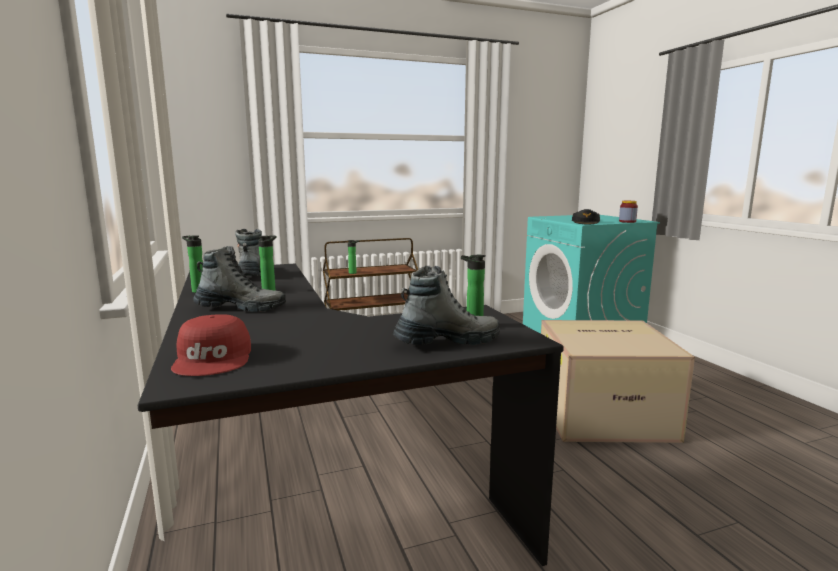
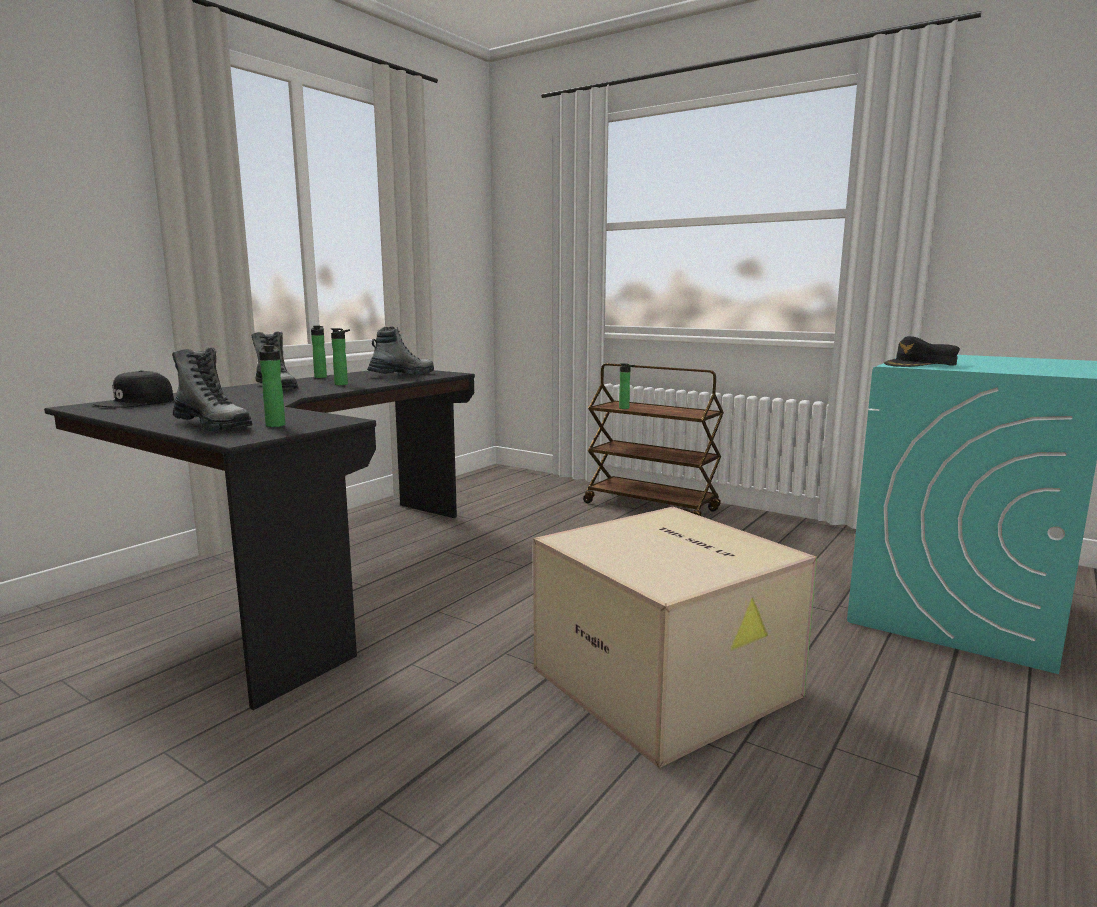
camera: 55 degrees right, 0 degrees up
(214, 358) = (136, 402): red cap -> black cap
(627, 221) = (1027, 372): jar -> none

